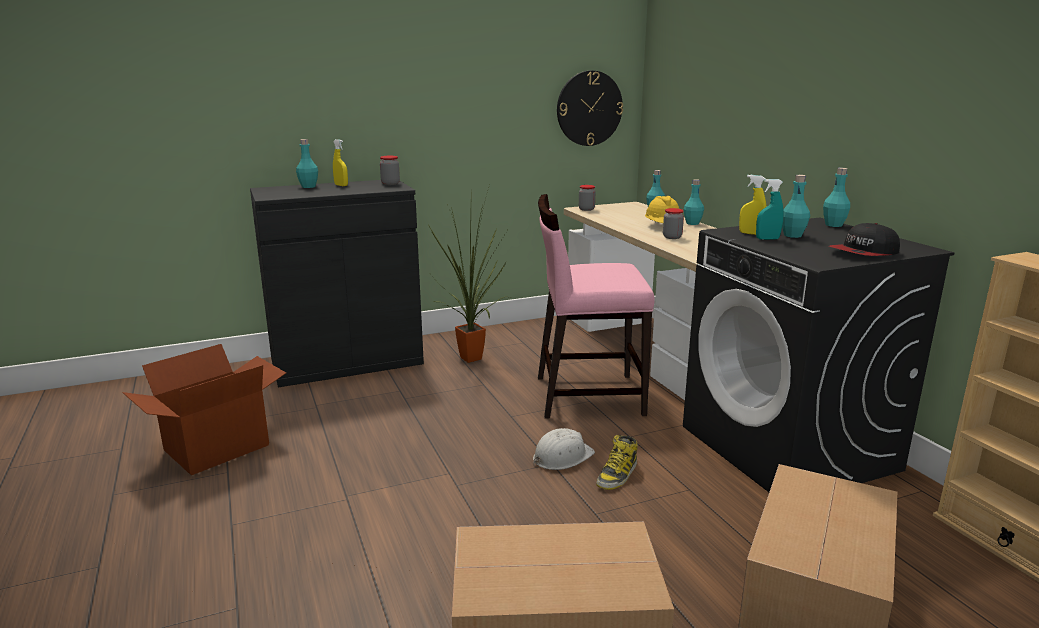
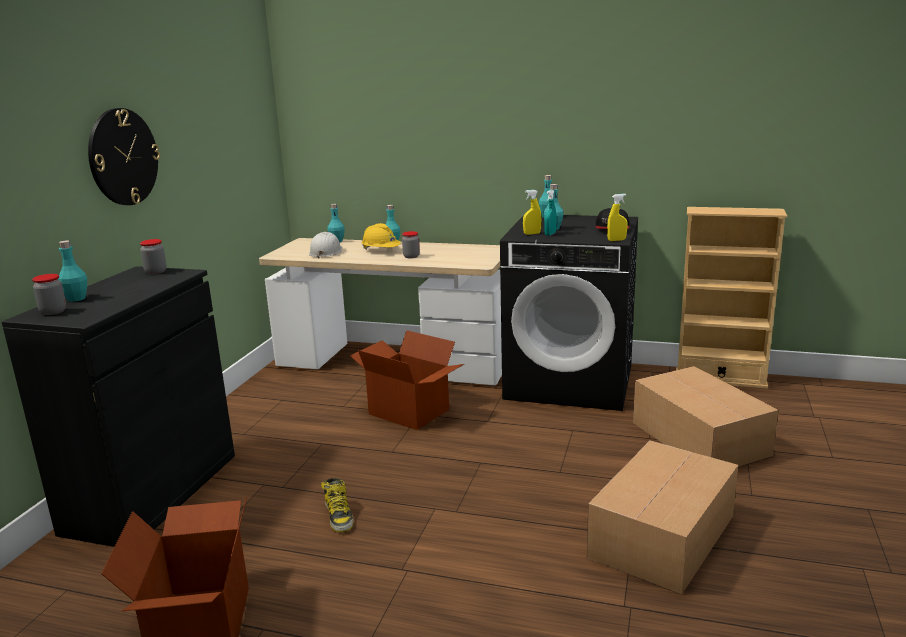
camera: 50 degrees left, 0 degrees up
(341, 185) = (109, 287): yellow spray bottle -> yellow spray bottle (616, 240)
(472, 360) = (271, 432): potted plant -> none
(562, 457) = (477, 455): white hard hat -> white hard hat (326, 252)
(586, 209) = (283, 254): jar -> jar (53, 312)
(587, 395) = (410, 411): pink chair -> cardboard box
(589, 108) = (252, 156): wall clock -> wall clock (123, 157)
(617, 475) = (526, 445): boot -> boot (339, 516)

